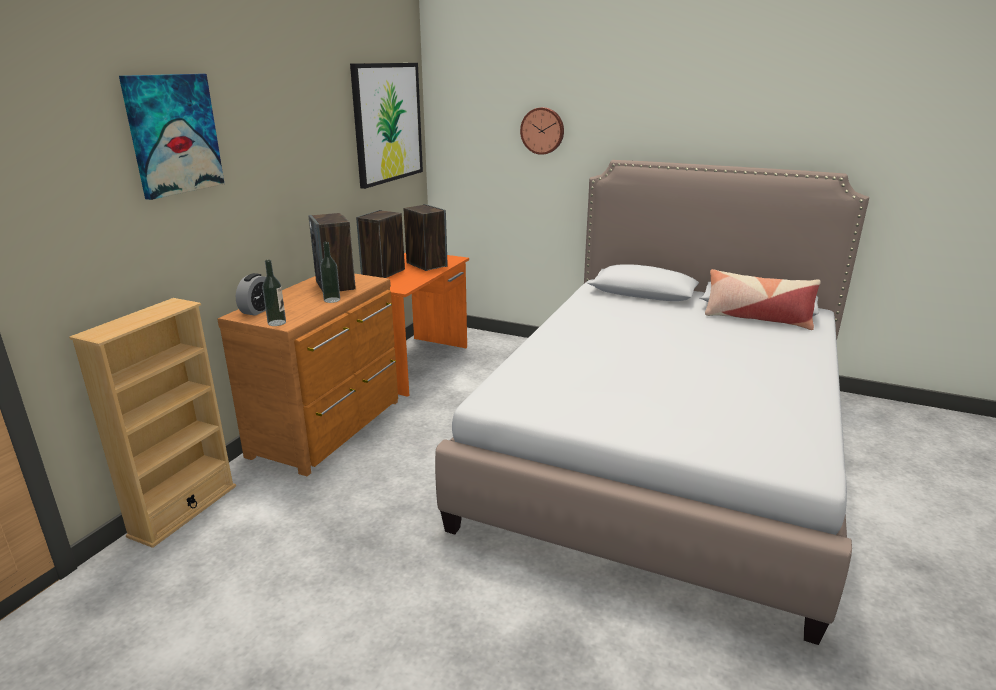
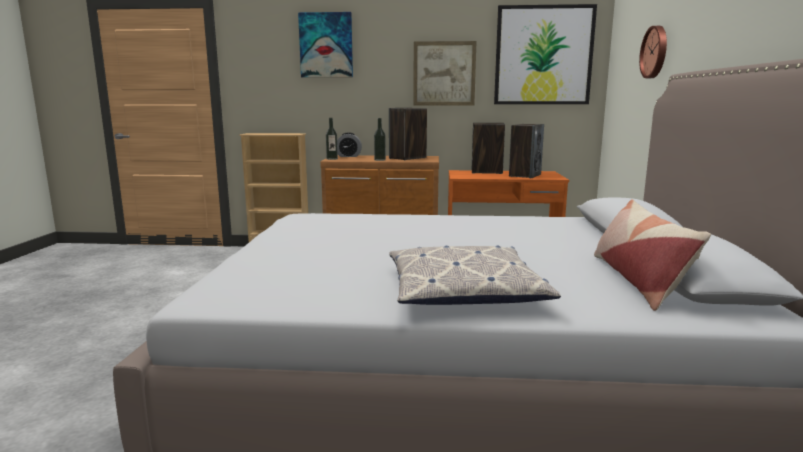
camera: 70 degrees right, 10 degrees down
(316, 158) = (444, 73): none -> picture
(780, 367) = (464, 290): none -> pillow

